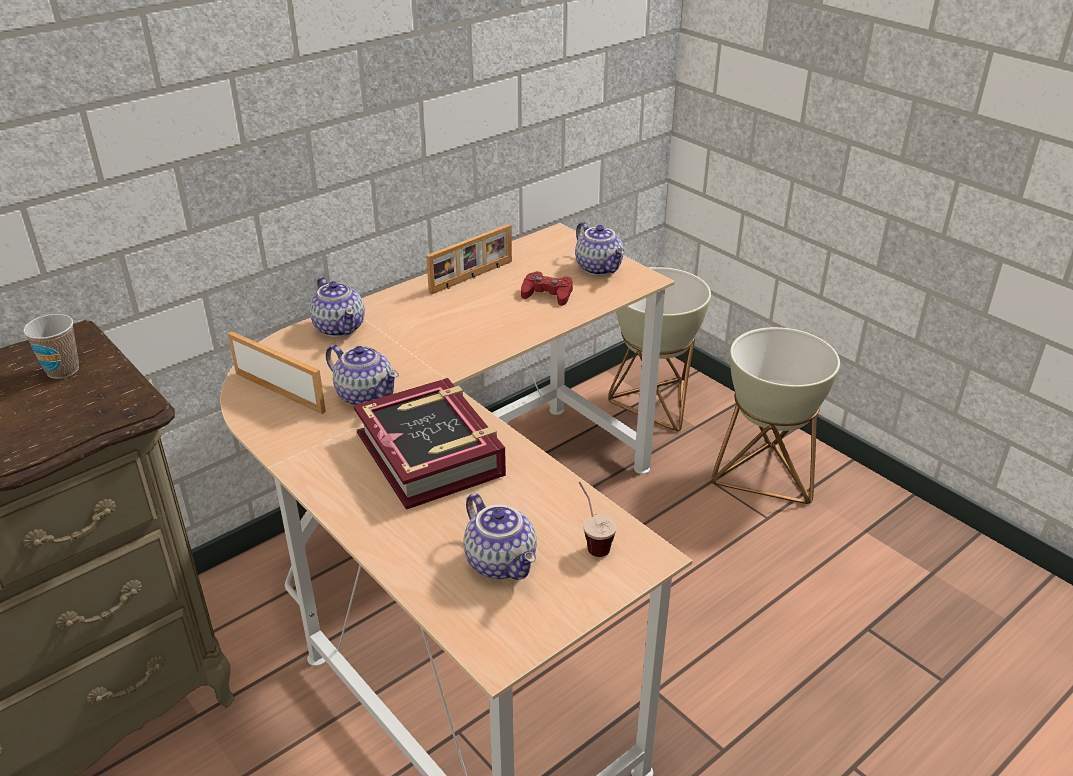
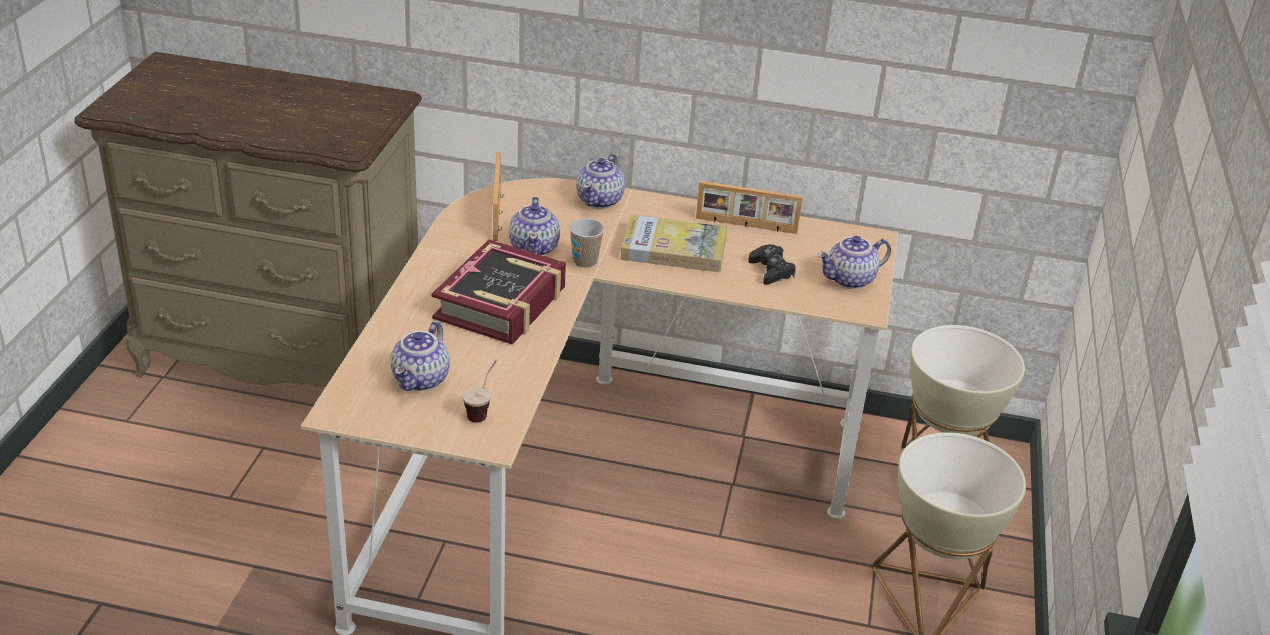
camera: 50 degrees right, 0 degrees up
(63, 370) = (357, 111): cup -> cup (585, 261)
(461, 323) = (674, 248): none -> book
(547, 294) = (771, 270): red game controller -> black game controller
(600, 268) = (850, 280): teapot -> teapot turned 45 degrees clockwise

